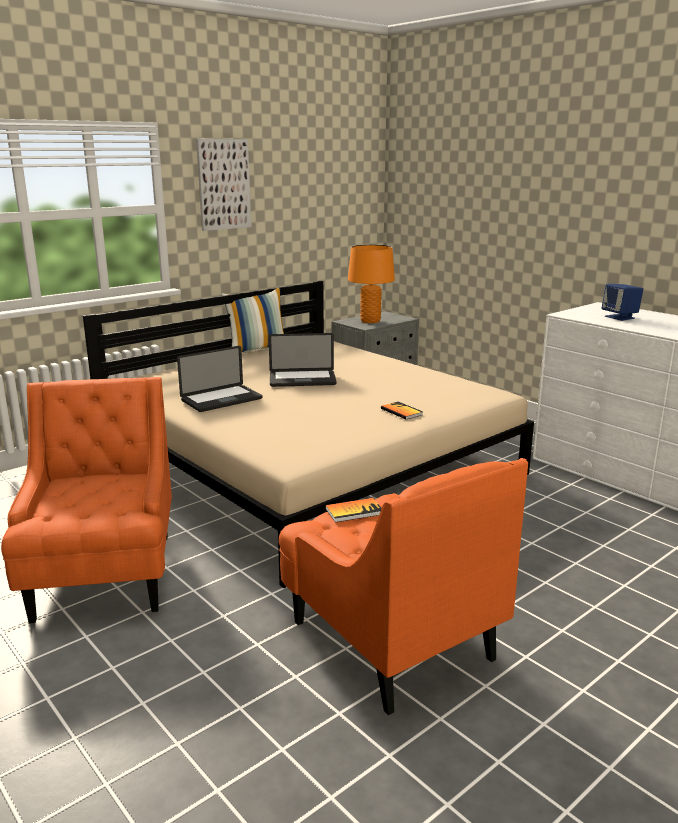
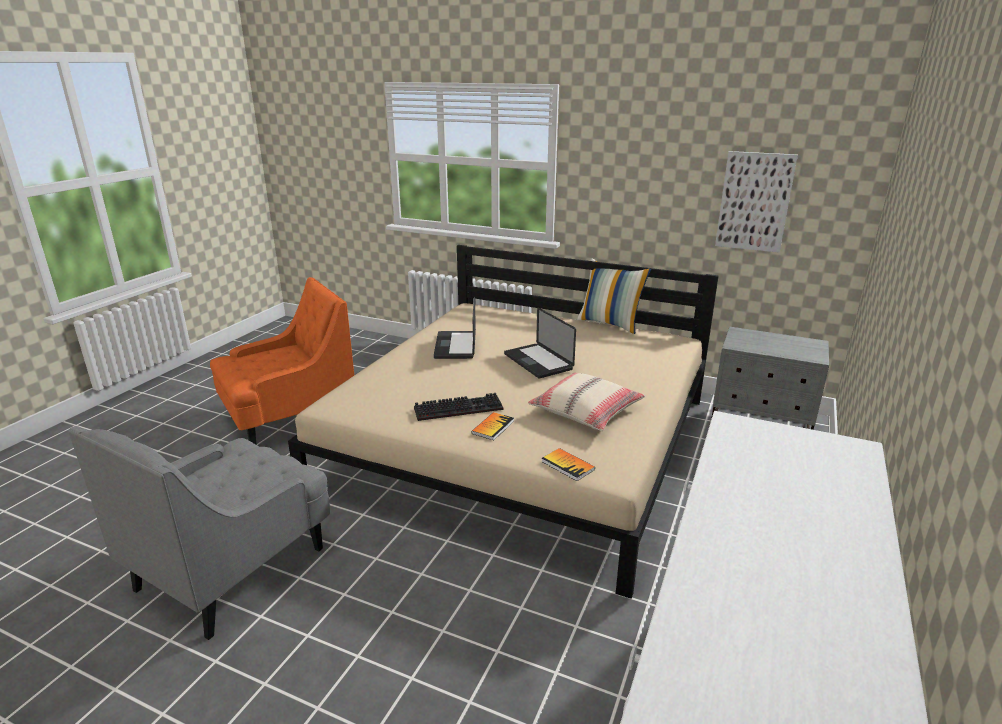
camera: 65 degrees right, 5 degrees up
(221, 400) = (455, 346): laptop -> laptop turned 60 degrees clockwise
(224, 184) = (624, 149): picture -> picture (754, 202)
(354, 511) = (263, 458): book -> book (567, 465)
(355, 417) = (459, 408): none -> keyboard
(370, 321) = (765, 343): orange table lamp -> none
(389, 638) = (233, 567): orange armchair -> grey armchair
(404, 384) = (586, 411): none -> beige pillow
(620, 317) = (778, 470): blue speaker -> none

